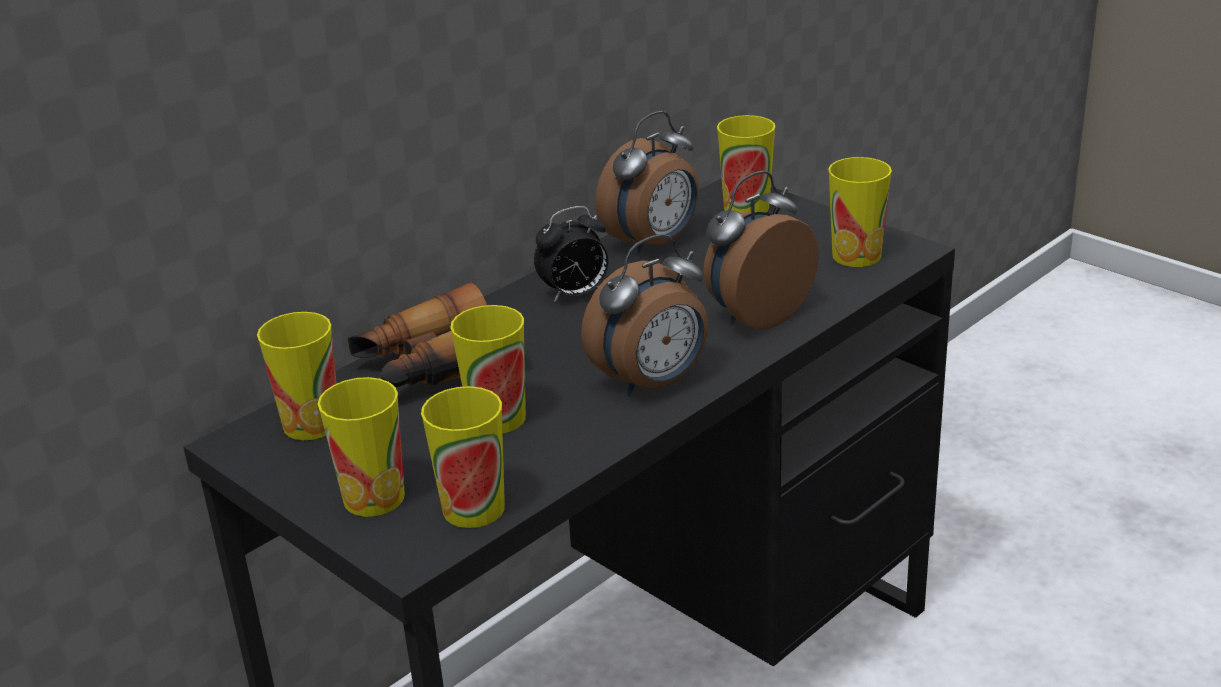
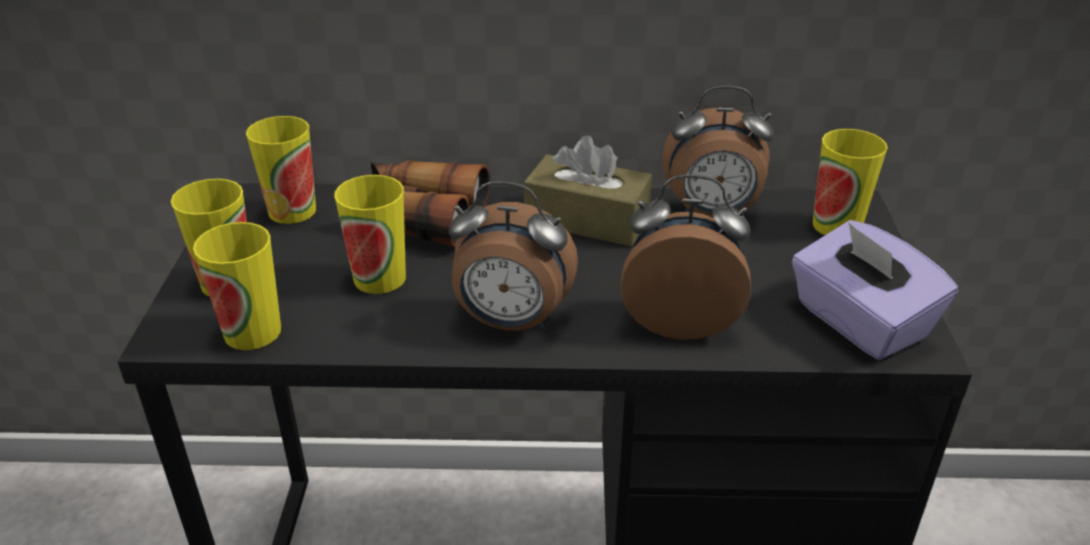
camera: 45 degrees right, 5 degrees up
(575, 294) = (587, 220): alarm clock -> brown tissue box
(856, 255) = (859, 322): cup -> purple tissue box

